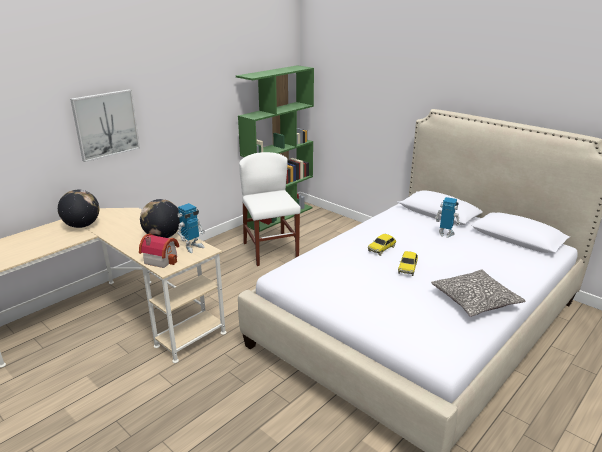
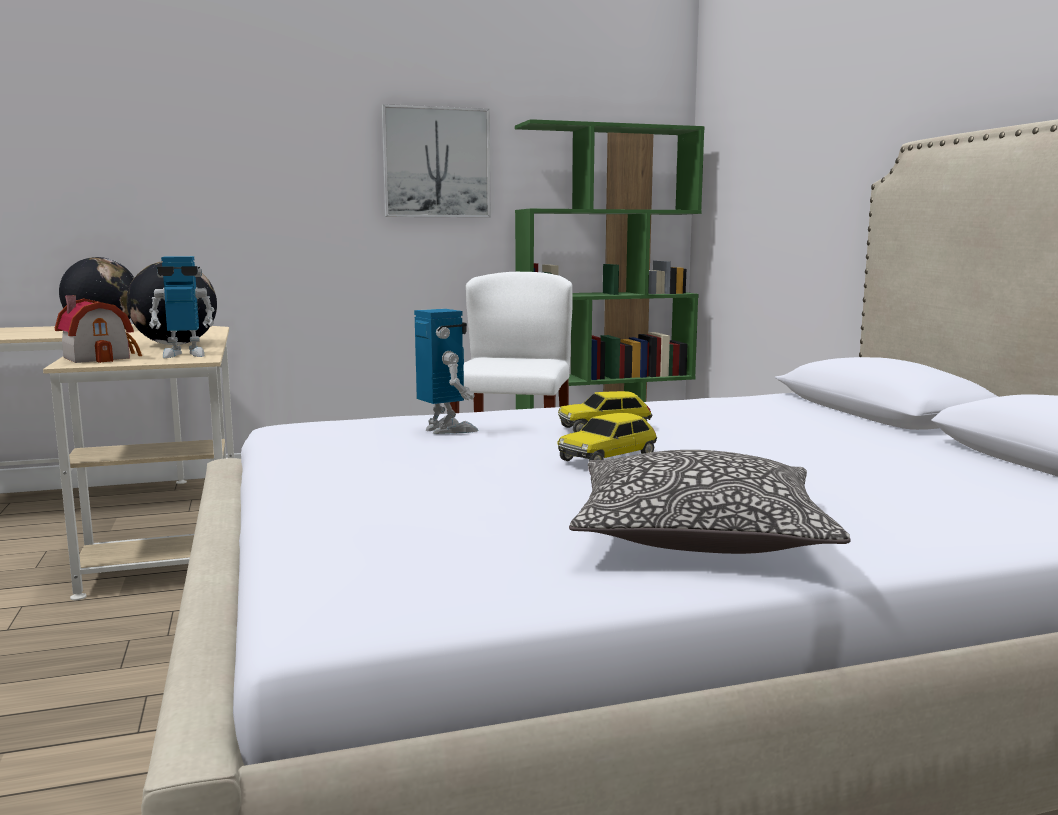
camera: 30 degrees right, 15 degrees down
(106, 124) = (213, 169): picture -> picture (436, 162)
(445, 234) = (836, 435): toy robot -> toy robot (446, 430)

